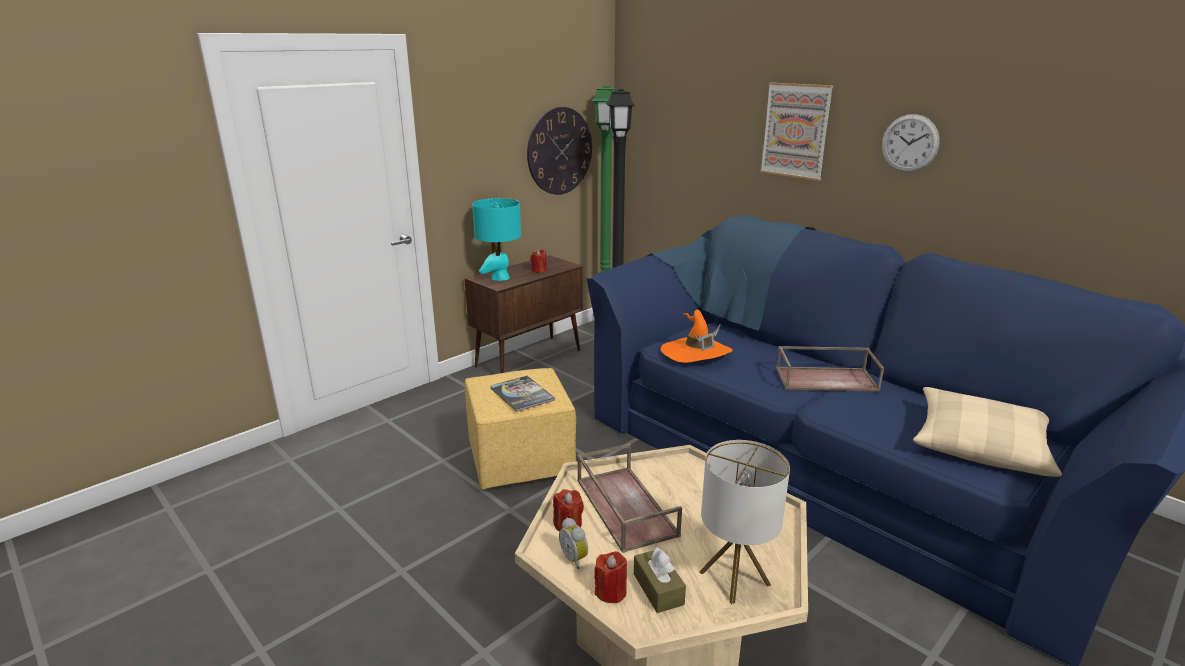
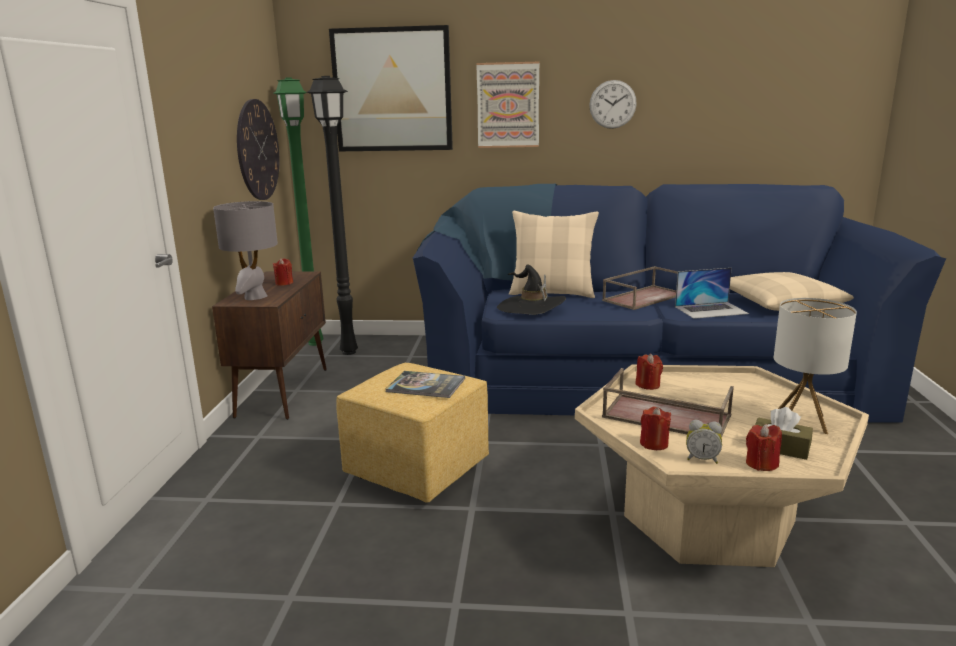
camera: 40 degrees left, 5 degrees down
(500, 278) = (255, 297): turquoise table lamp -> grey table lamp
(672, 471) = (648, 385): none -> red candle
(695, 103) = (392, 90): none -> picture
(696, 353) = (531, 308): orange hat -> black hat
(752, 343) = (552, 293): none -> beige pillow
(868, 420) = (711, 310): none -> laptop

